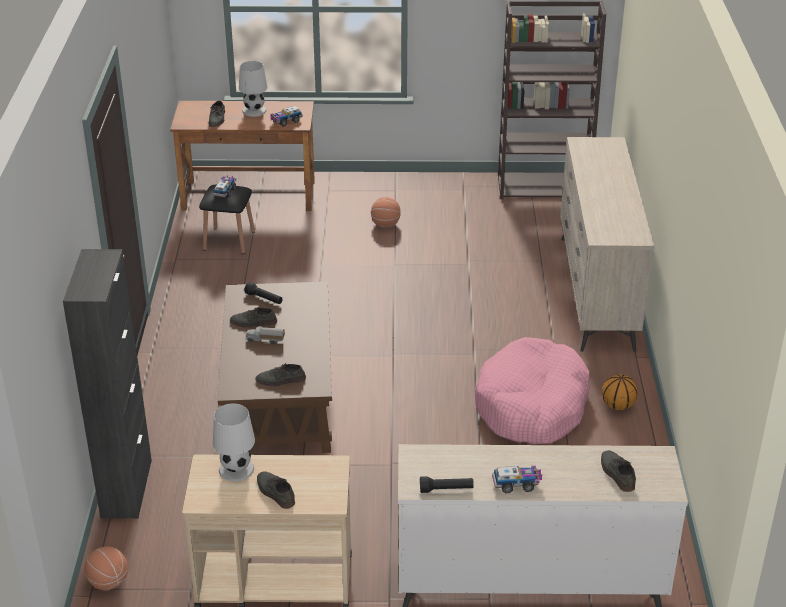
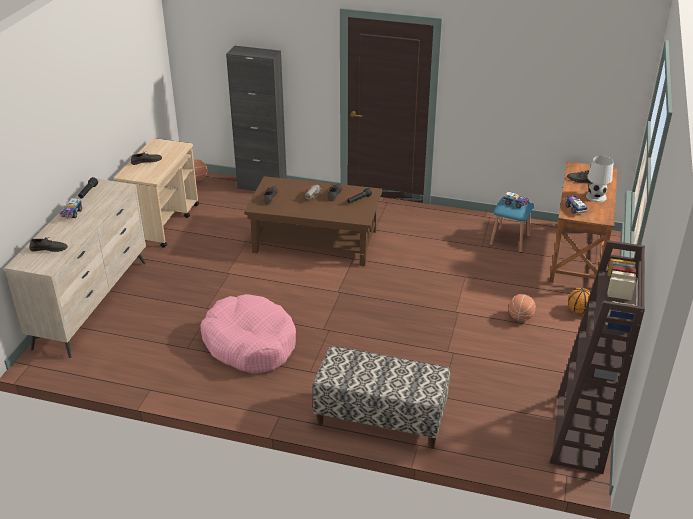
camera: 105 degrees right, 0 degrees up
(229, 240) = (509, 240): black stool -> blue stool
(236, 469) = (171, 153): white table lamp -> none
(595, 292) = (380, 418): beige dresser -> bench
(618, 406) = (226, 388): basketball -> basketball (578, 311)

